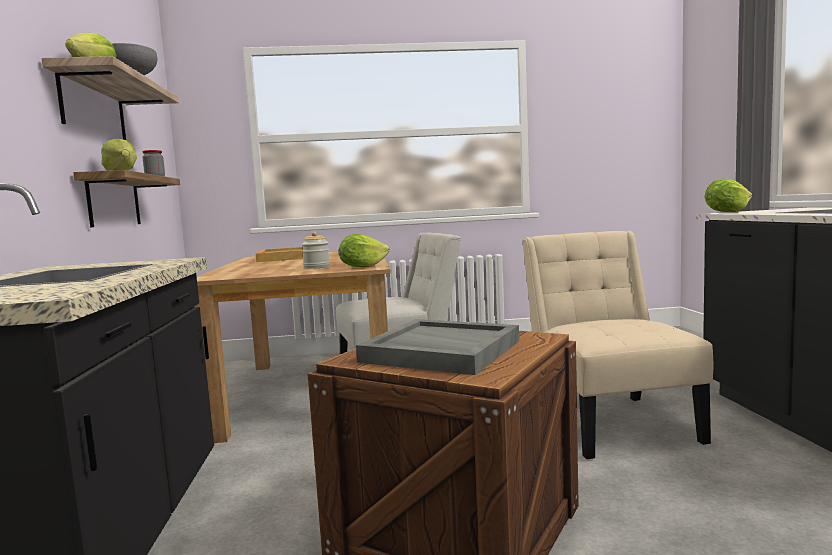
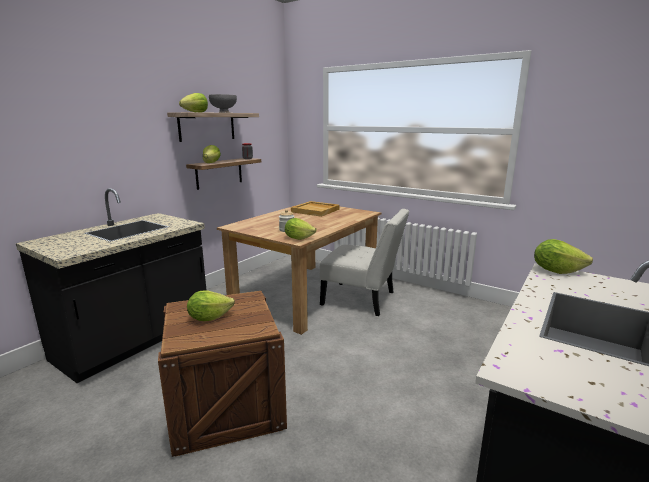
camera: 40 degrees right, 10 degrees up
(440, 351) = (209, 317): grey tray -> lettuce
(609, 421) = (409, 393): beige chair -> none

